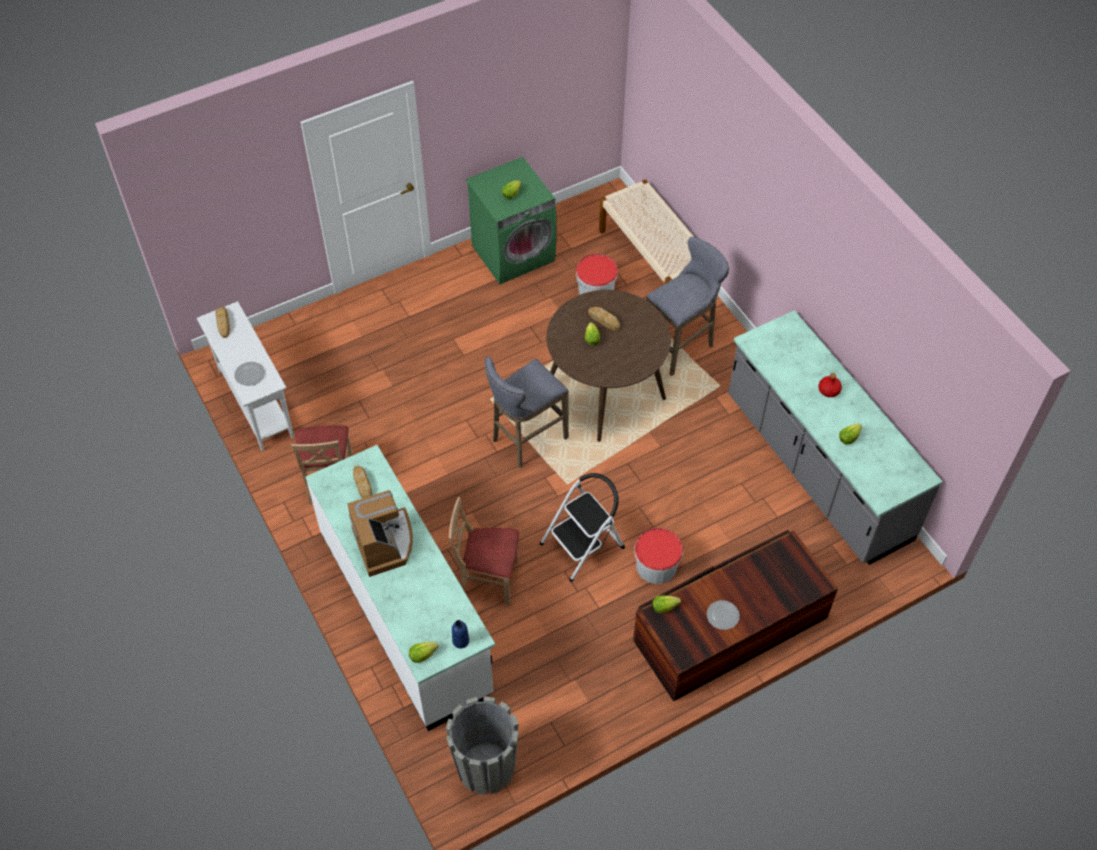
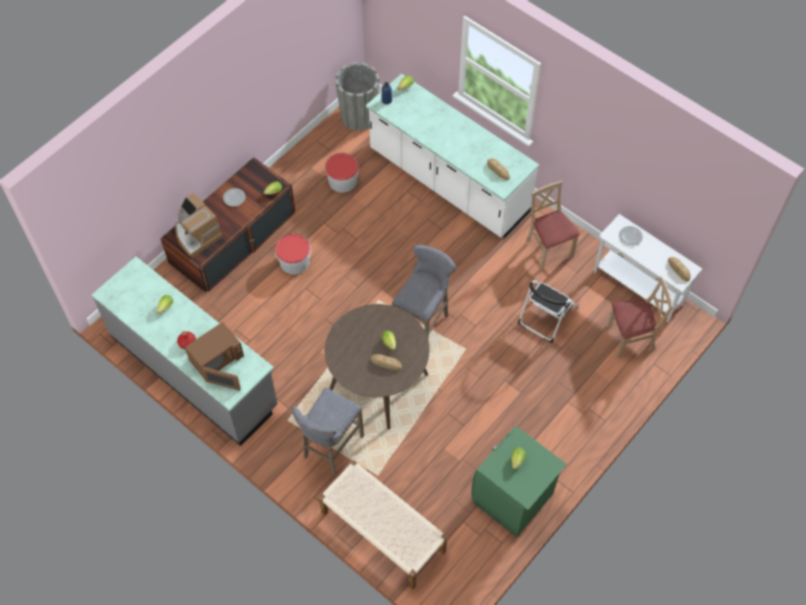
camera: 160 degrees right, 5 degrees up
(385, 543) = (462, 139): coffee machine -> coffee machine (196, 235)
(488, 579) = (405, 218): beige chair -> beige chair (630, 338)
(584, 545) = (349, 260): step ladder -> step ladder (546, 316)
(596, 289) = (423, 482): bucket -> bucket (342, 181)
(798, 361) = (216, 360): none -> brown microwave

